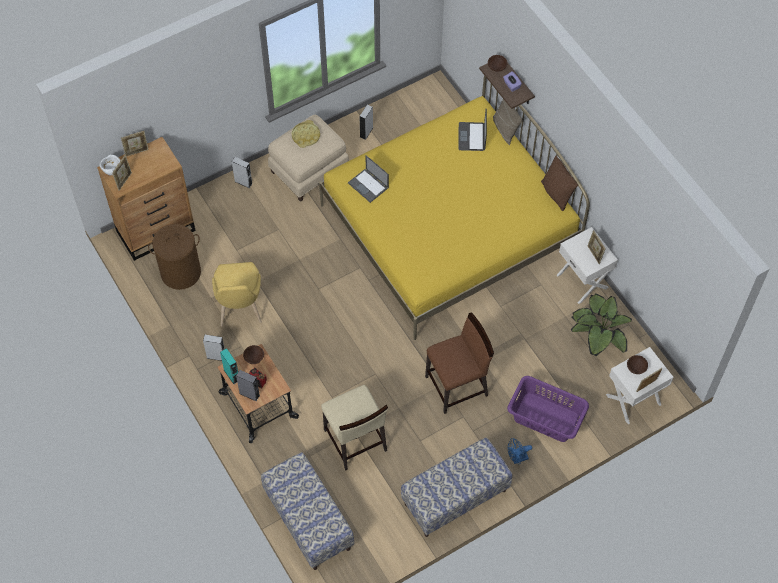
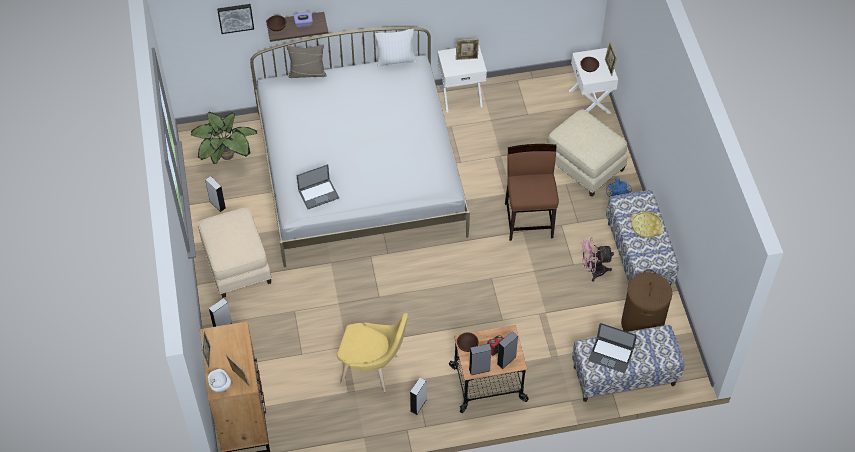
camera: 70 degrees left, 5 degrees down
(181, 272) = (305, 411): brown laundry basket -> brown laundry basket (642, 323)
(232, 375) = (479, 369): turquoise speaker -> grey speaker
(306, 136) = (223, 234): yellow tray -> yellow tray (646, 226)
(355, 441) = (555, 315): beige chair -> none
(419, 460) = (593, 271): none -> pink fan
(449, 228) = (360, 173): yellow bed -> white bed
(472, 136) = (303, 99): laptop -> laptop (611, 355)
(486, 30) = (235, 17): none -> picture
(545, 417) = (583, 166): purple laundry basket -> beige ottoman
(556, 194) = (396, 60): brown pillow -> white pillow
(597, 341) = (524, 106): potted plant -> potted plant (227, 157)

